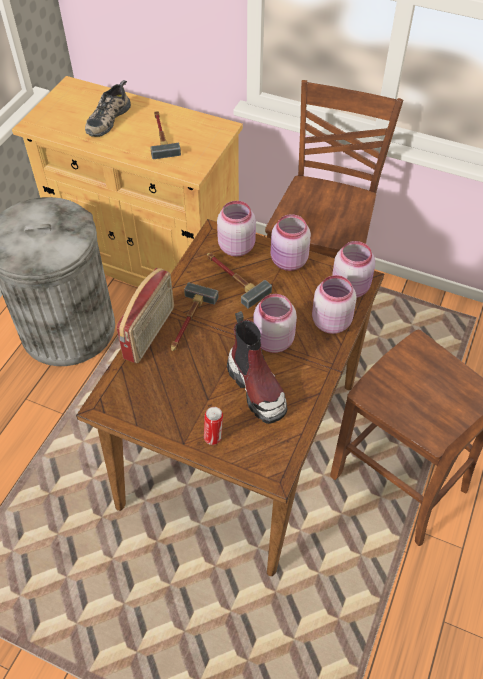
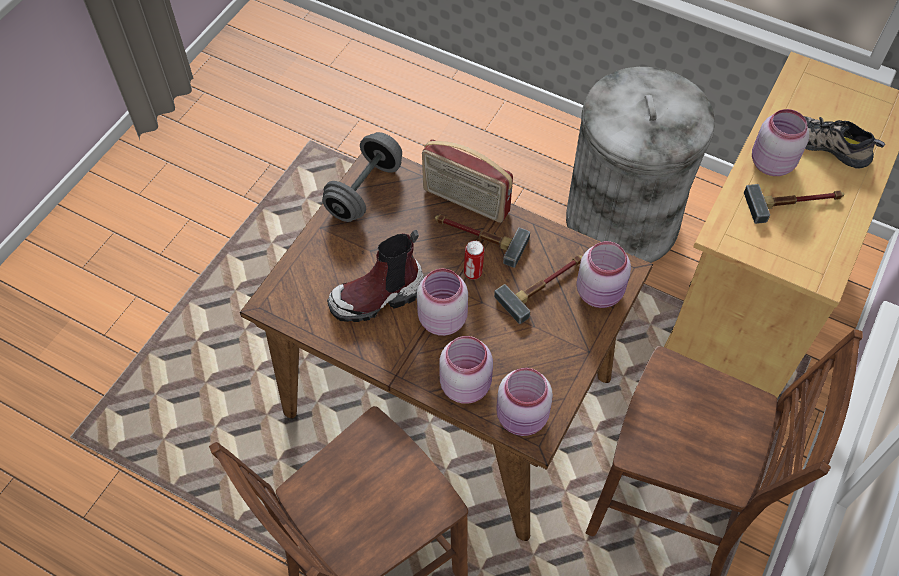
camera: 95 degrees right, 5 degrees up
(138, 411) = (364, 191): none -> grey dumbbell
(213, 437) = (322, 253): can -> can (473, 273)
(288, 262) = (571, 349): pink jar -> pink jar (770, 163)

